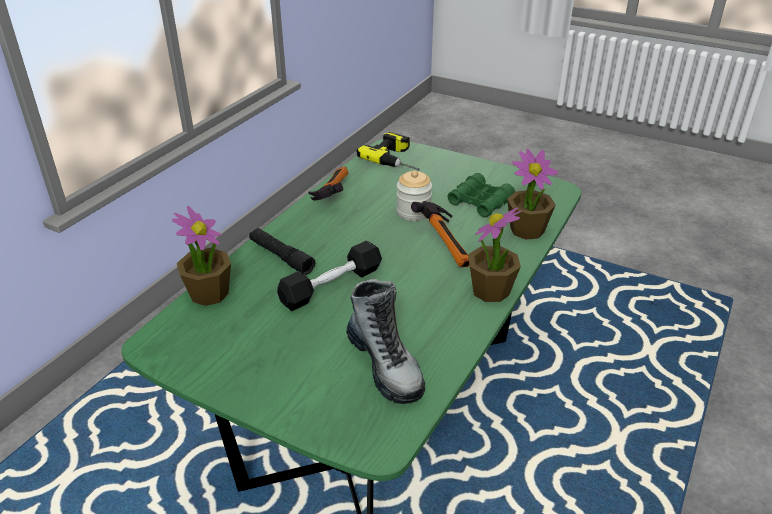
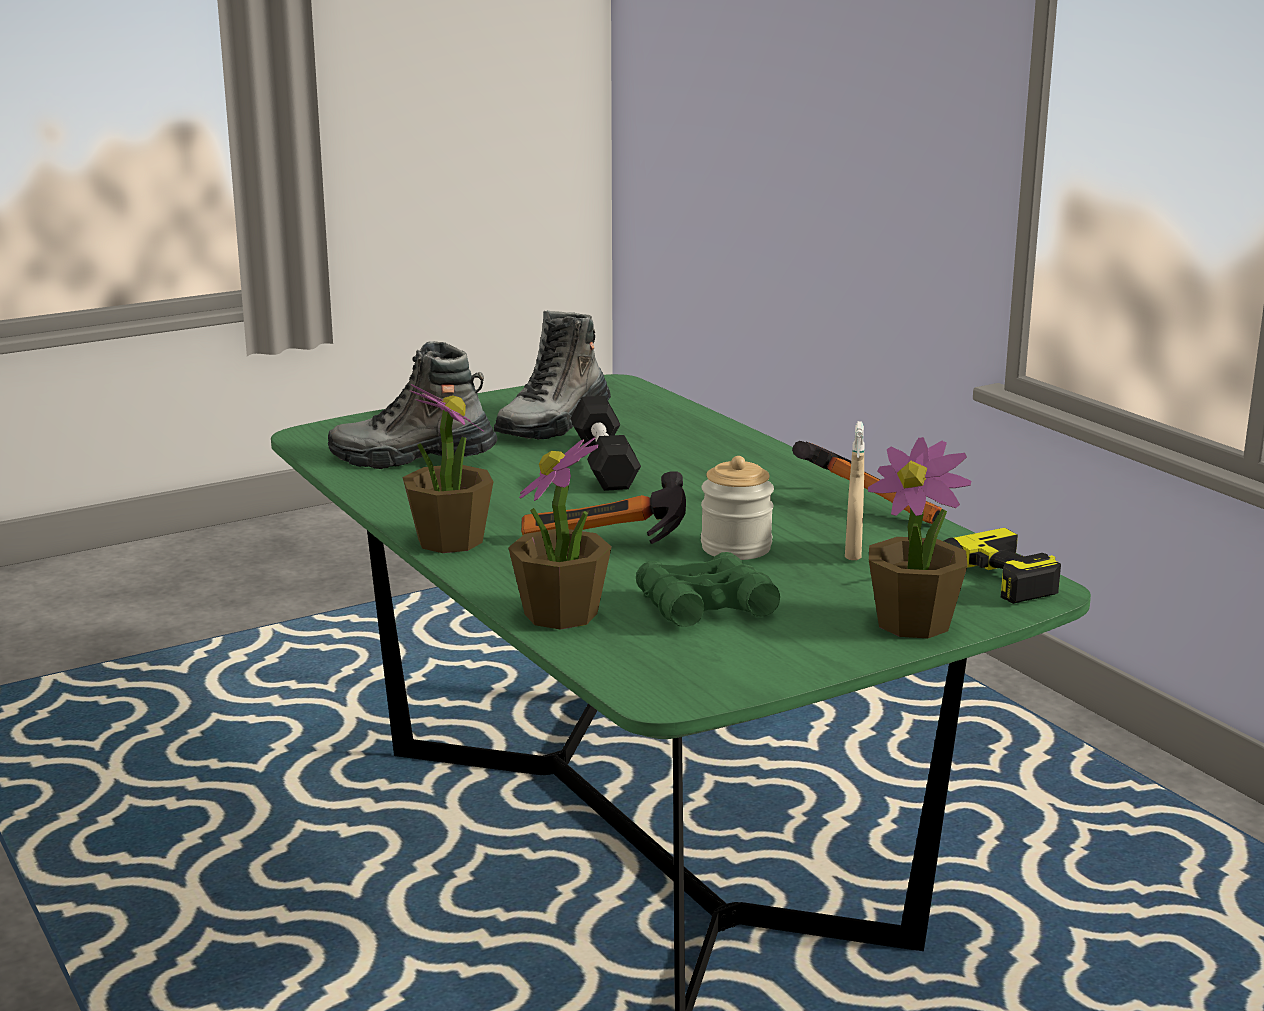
camera: 120 degrees right, 15 degrees down
(209, 293) = (677, 411): potted plant -> potted plant (914, 623)
(267, 335) = (554, 423): none -> boot
(281, 257) = (713, 451): black flashlight -> none
(391, 186) = (853, 553): none -> beige spray bottle

